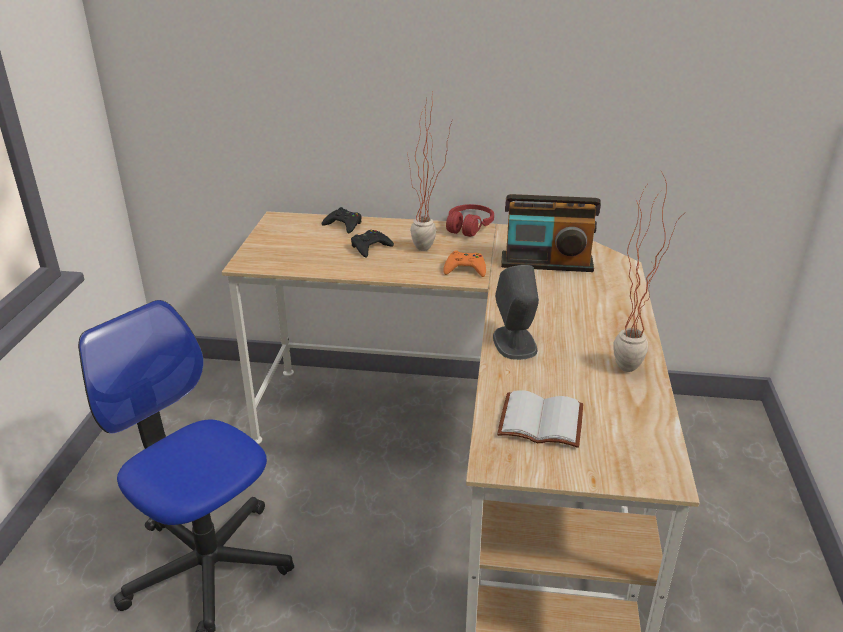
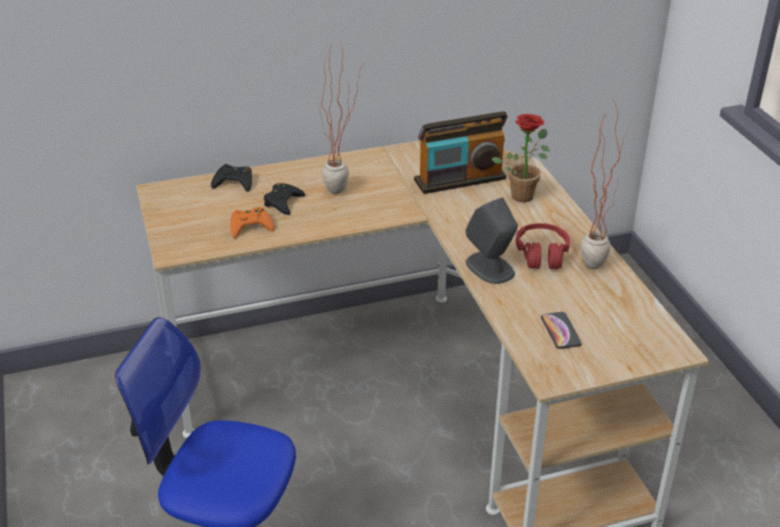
camera: 25 degrees left, 5 degrees up
(465, 269) = (392, 204): orange game controller -> orange game controller (250, 226)
(469, 227) = (360, 156): red headphones -> red headphones (542, 254)
(542, 420) = (560, 331): white book -> phone
(601, 288) = (523, 193): none -> potted plant

